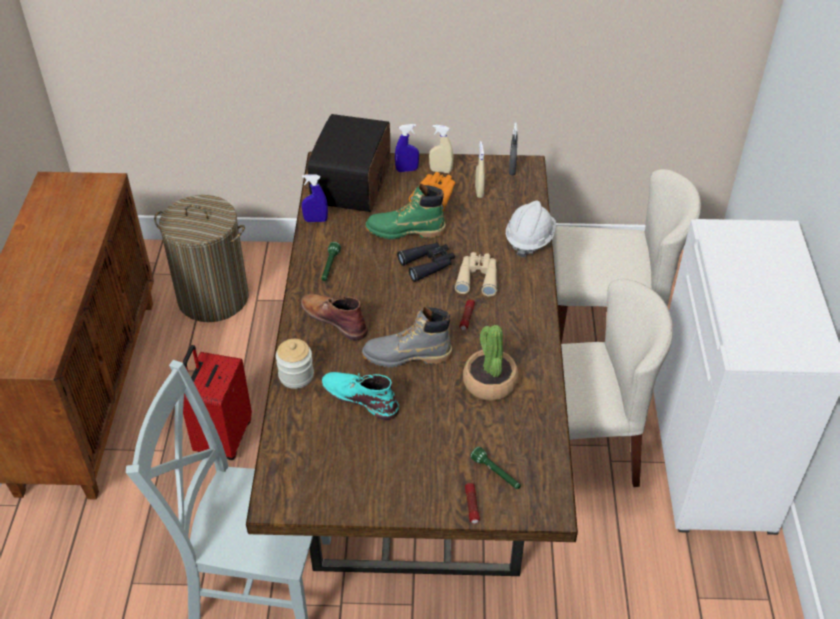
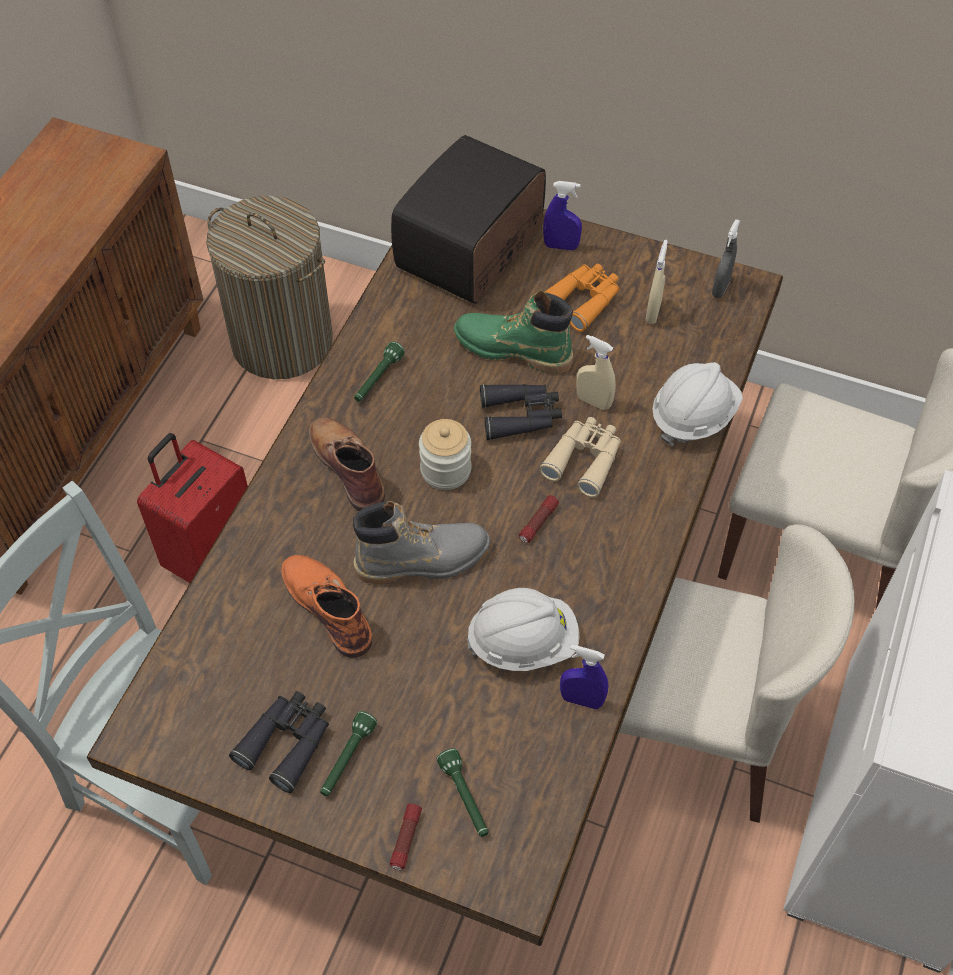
camera: 20 degrees right, 10 degrees up
(296, 376) = (254, 543): jar -> jar (445, 470)
(315, 220) = (392, 296): blue spray bottle -> blue spray bottle (581, 700)
(360, 397) = (327, 606): turquoise boot -> orange boot
(372, 477) = (287, 742): none -> black binoculars
(407, 356) = (423, 560): grey boot -> grey boot turned 150 degrees clockwise
(414, 475) = (347, 759): none -> green flashlight
(440, 171) = (610, 261): beige spray bottle -> beige spray bottle (593, 401)
(489, 382) = (523, 642): potted plant -> white hard hat

